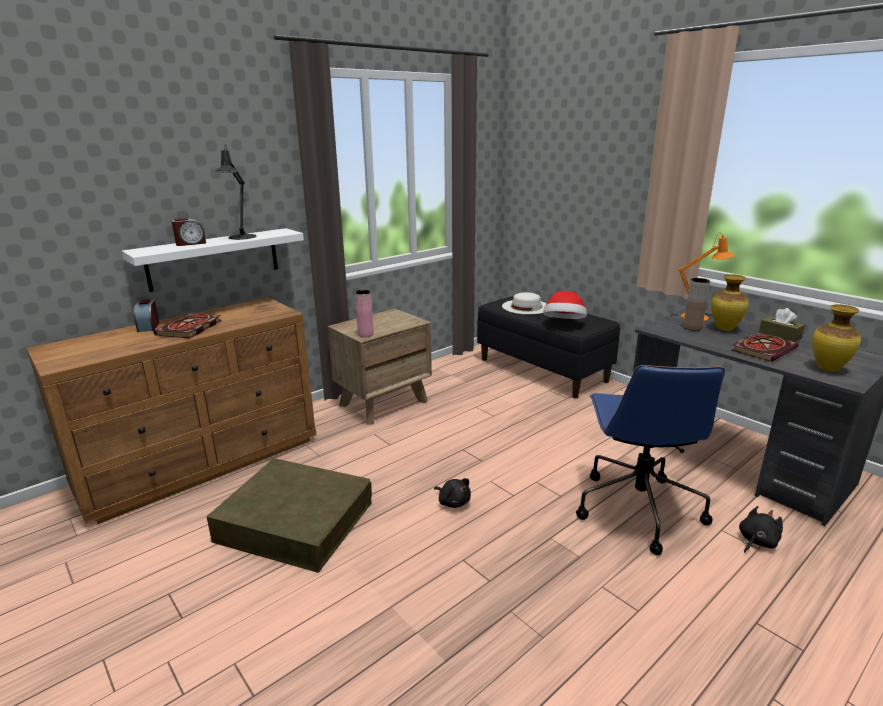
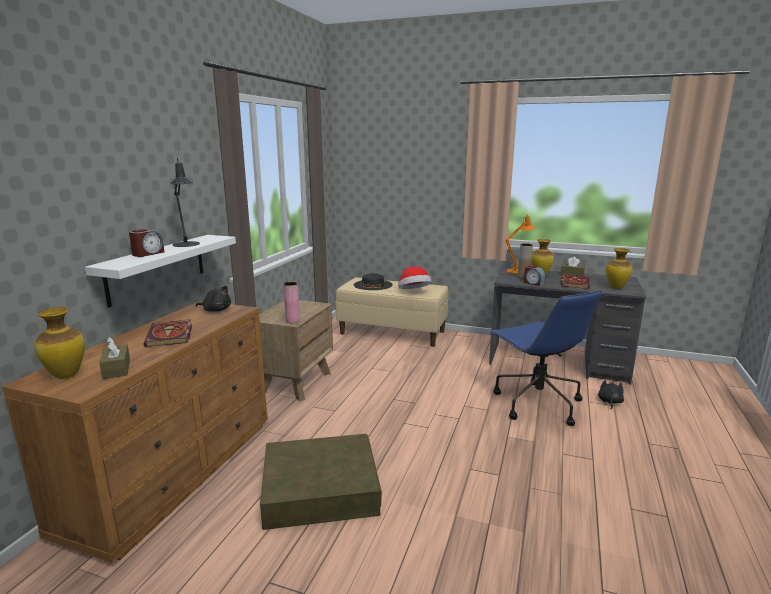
camera: 30 degrees left, 5 degrees down
(70, 349) = (66, 375): none -> vase
(107, 351) = (116, 369): none -> brown tissue box
(148, 326) = (120, 342): alarm clock -> alarm clock (533, 283)
(453, 502) = (424, 435): black plush toy -> black plush toy (216, 310)
(526, 307) = (372, 285): white hat -> black hat
(543, 370) = (393, 332): black bench -> beige bench

